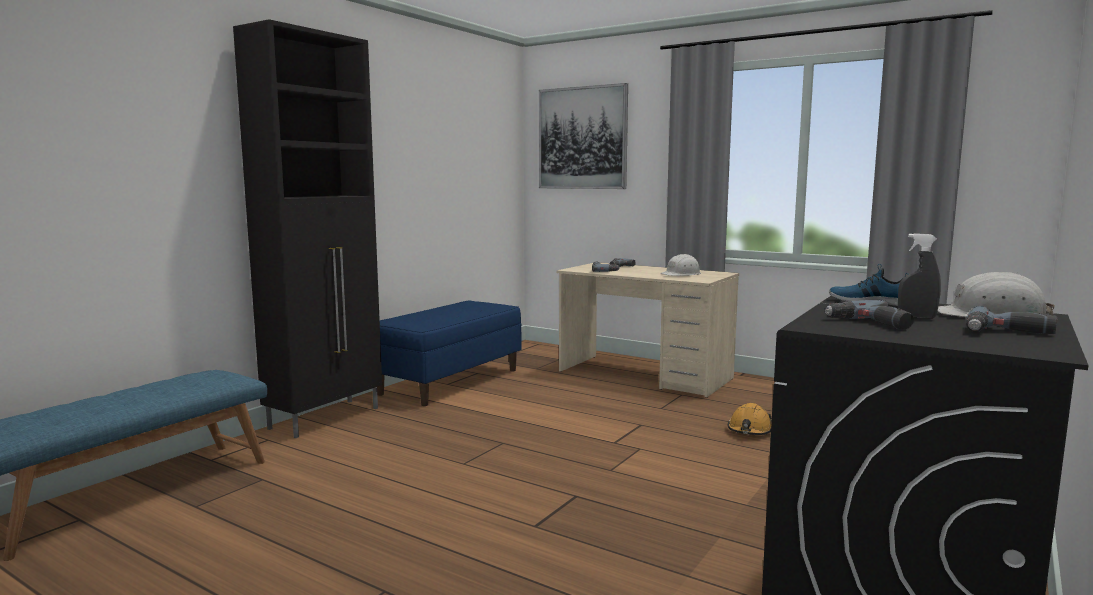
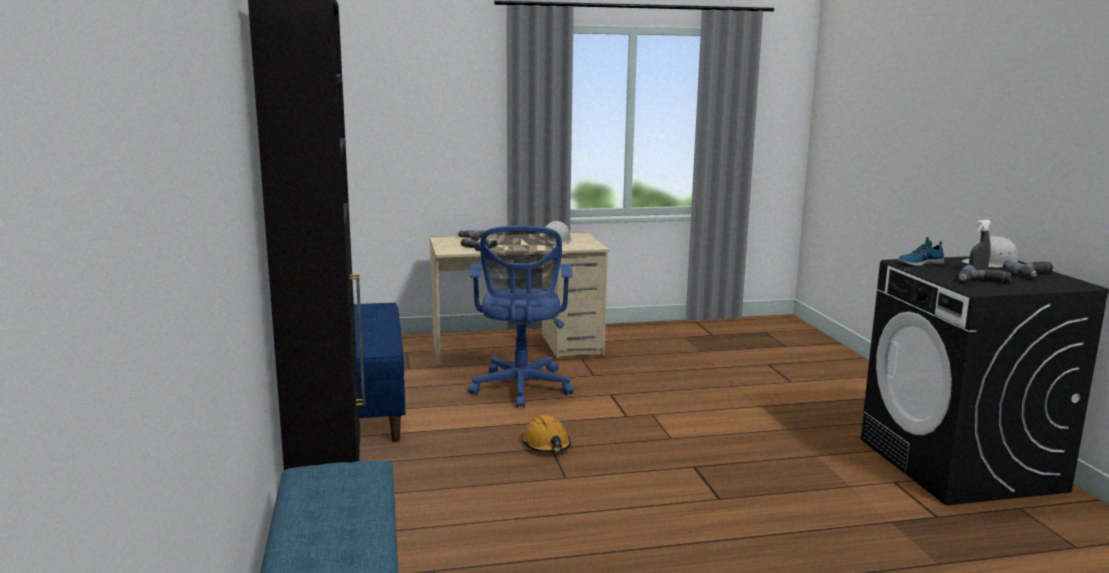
camera: 45 degrees left, 5 degrees up
(579, 401) = (521, 389): none -> blue office chair
(582, 138) = (390, 94): picture -> none
(749, 430) = (684, 374): orange hard hat -> orange hard hat (547, 445)

